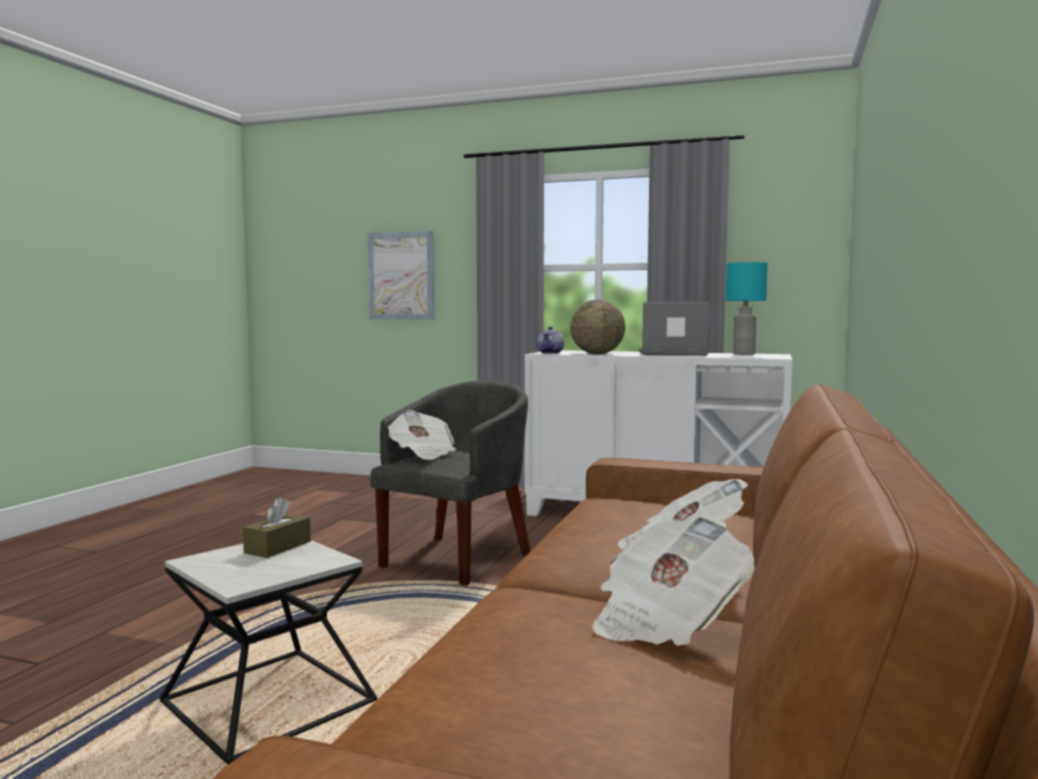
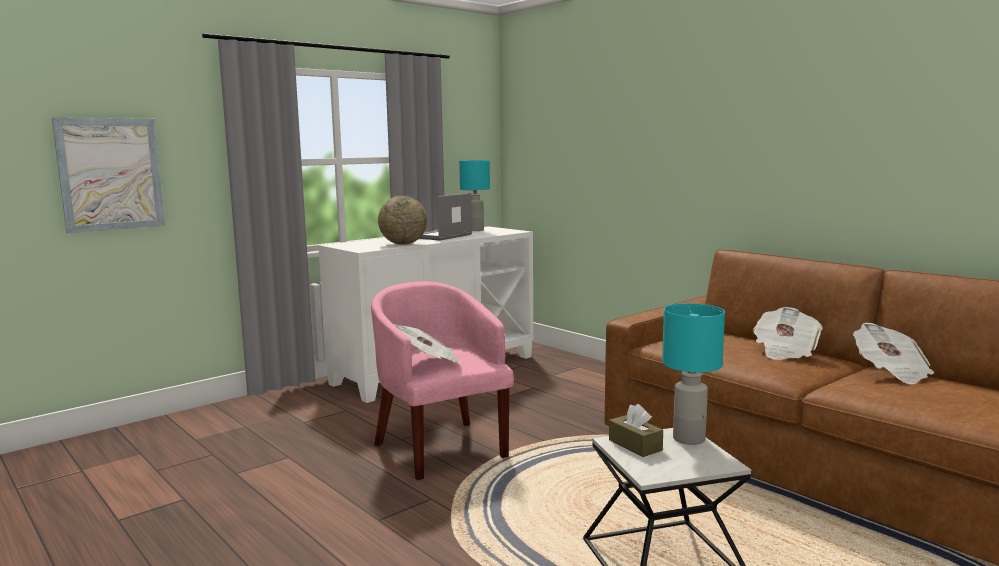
camera: 60 degrees left, 5 degrees up
(313, 564) = (688, 438): none -> turquoise table lamp
(458, 558) = (440, 447): grey armchair -> pink armchair
(551, 353) = (367, 248): teapot -> none

